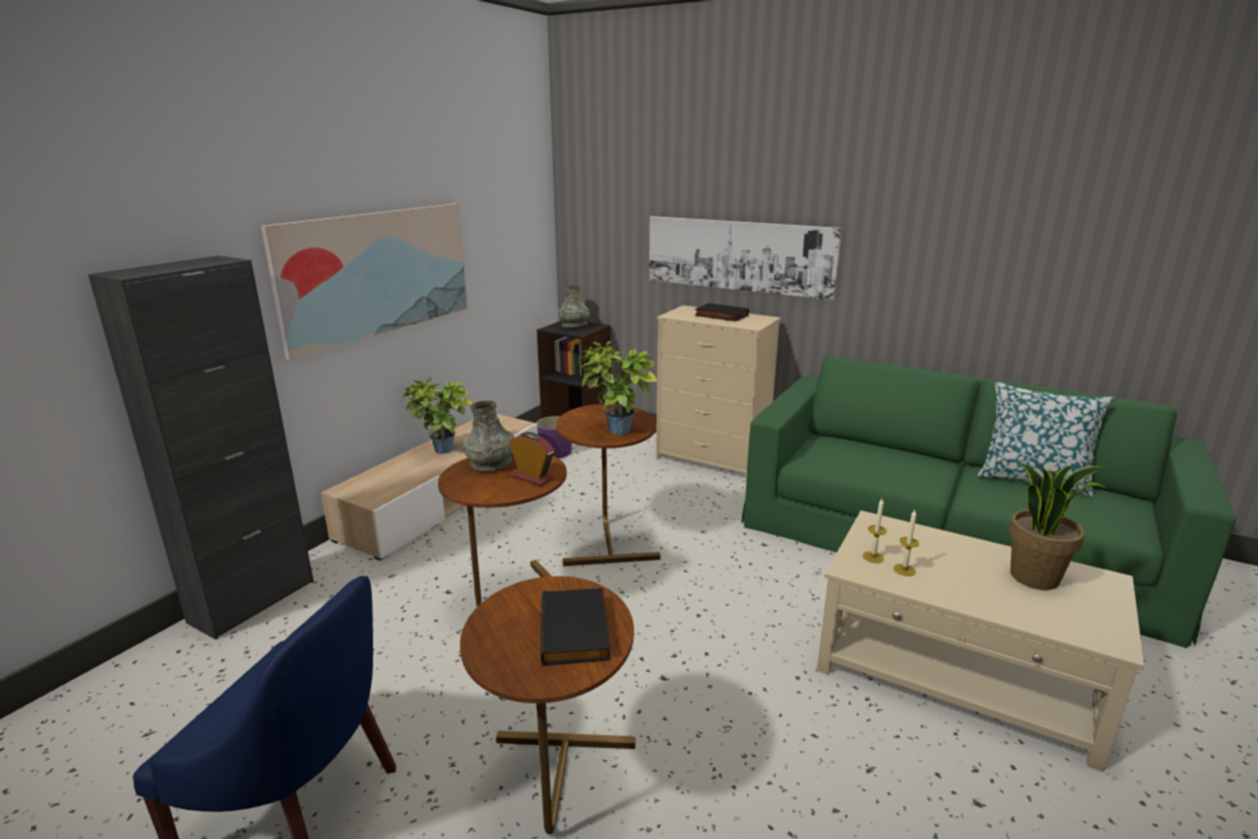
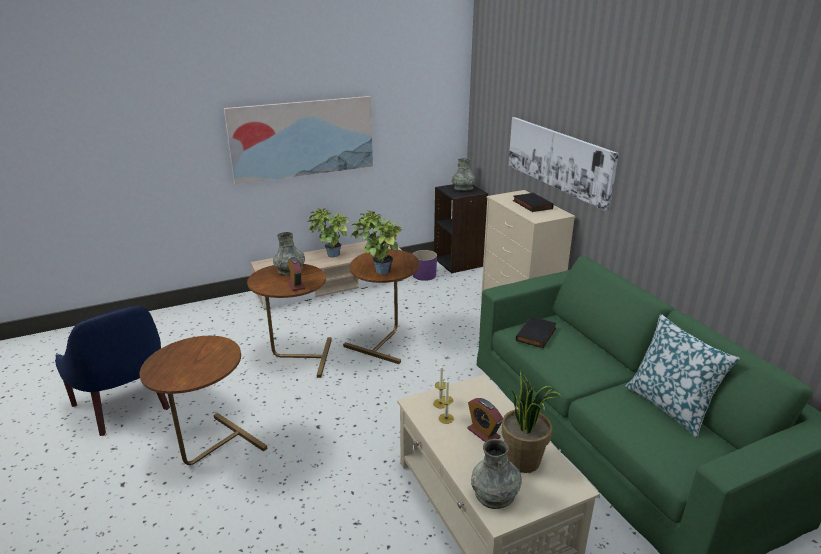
camera: 35 degrees right, 5 degrees up
(252, 601) = (195, 310): black cabinet -> none
(577, 631) = (200, 366): black book -> black book (537, 335)
(960, 568) = (483, 433): none -> alarm clock
(1070, 621) = (494, 493): none -> grey vase

